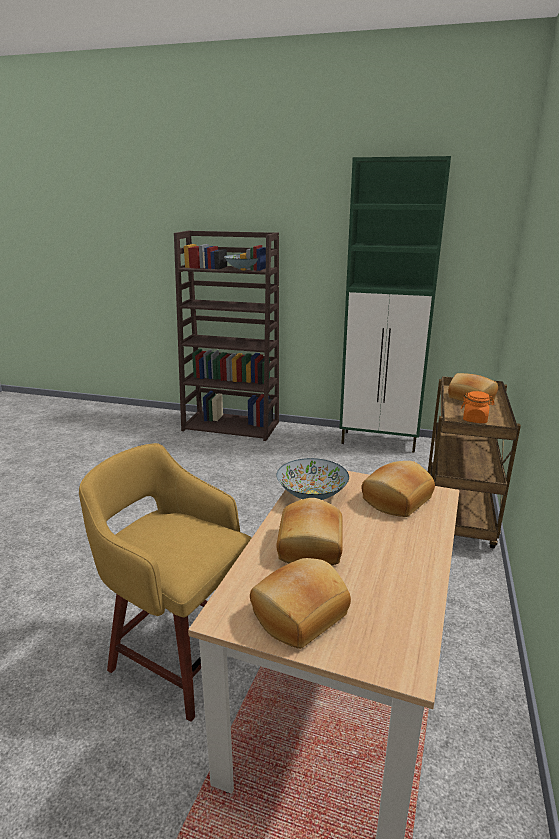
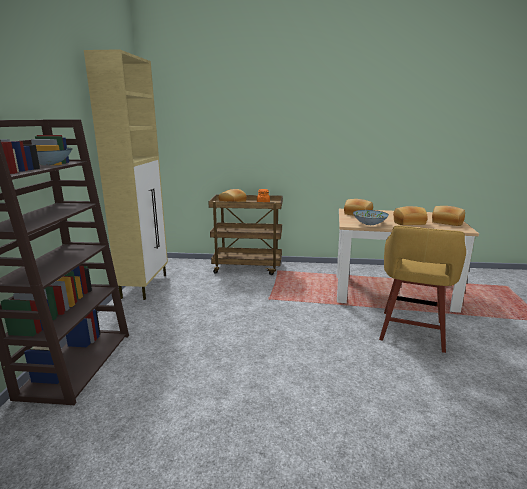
camera: 100 degrees left, 5 degrees down
(380, 442) = (145, 285): green cabinet -> beige cabinet

